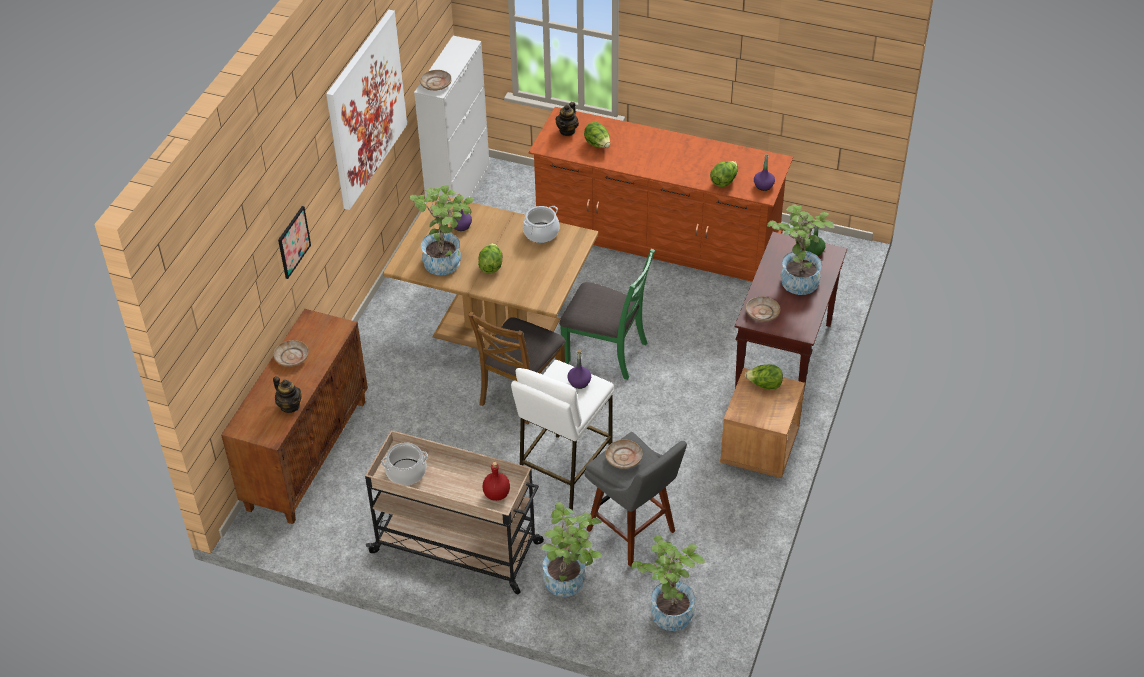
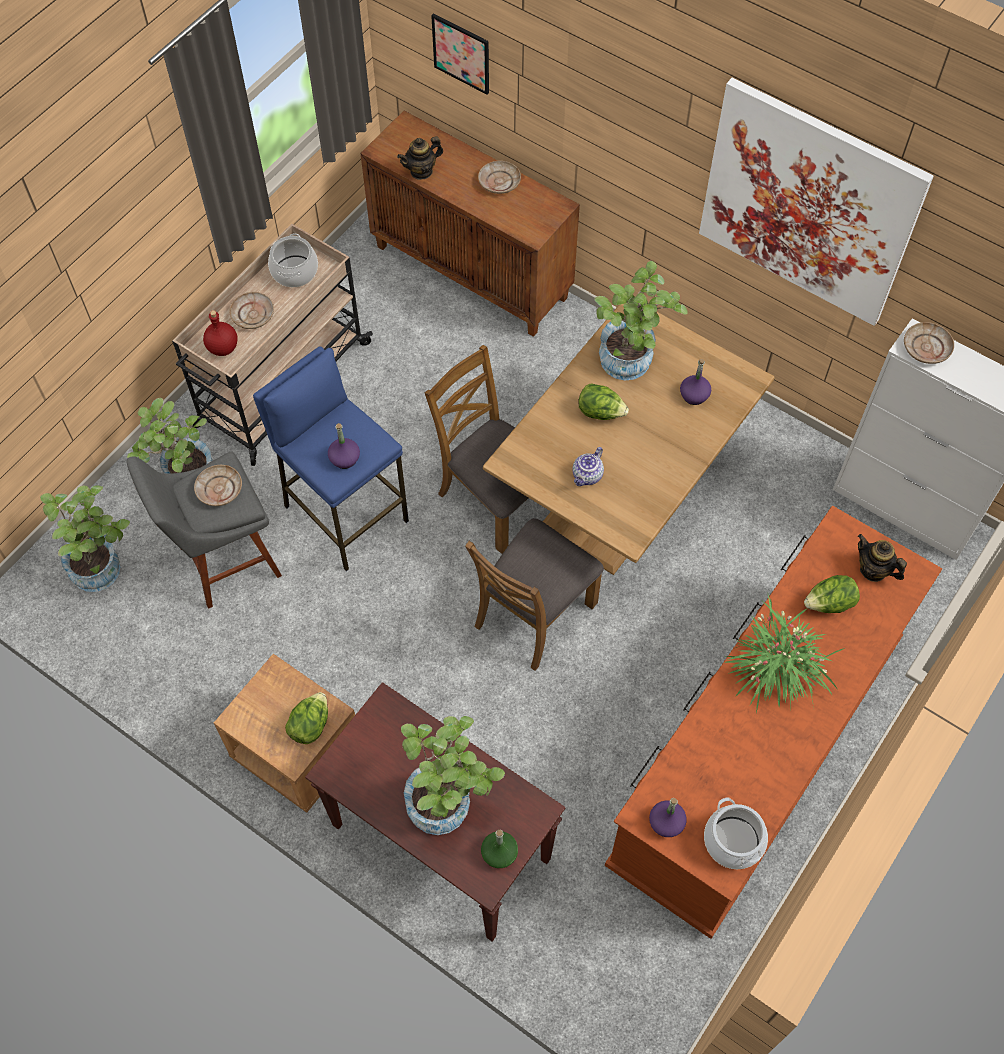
camera: 105 degrees right, 15 degrees up
(293, 242) = (593, 128): picture -> picture (461, 53)
(541, 233) = (651, 486): cooking pot -> cooking pot (733, 841)
(545, 263) = (587, 476): none -> teapot
(564, 473) = (345, 513): white stool -> blue stool
(606, 351) = (533, 614): green chair -> brown chair
(649, 159) = (776, 669): none -> potted plant
(724, 181) = (693, 763): lettuce -> none
(762, 312) = (392, 728): beige plate -> beige plate (253, 314)

